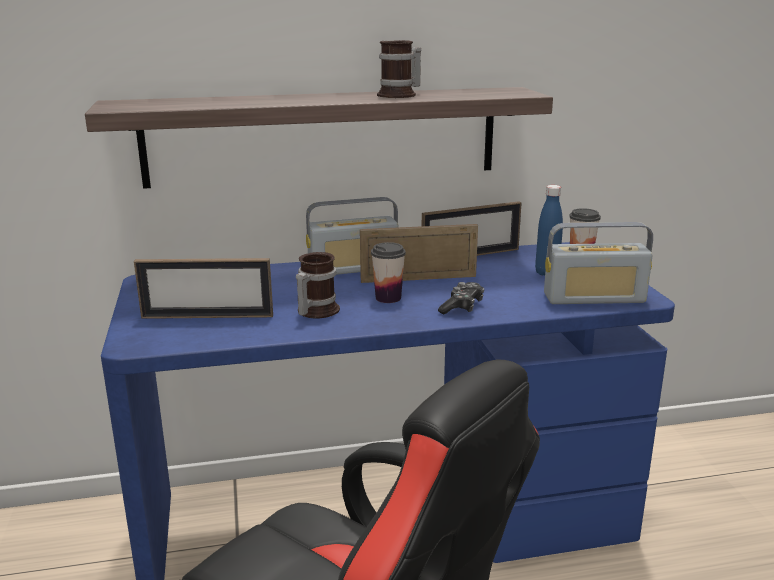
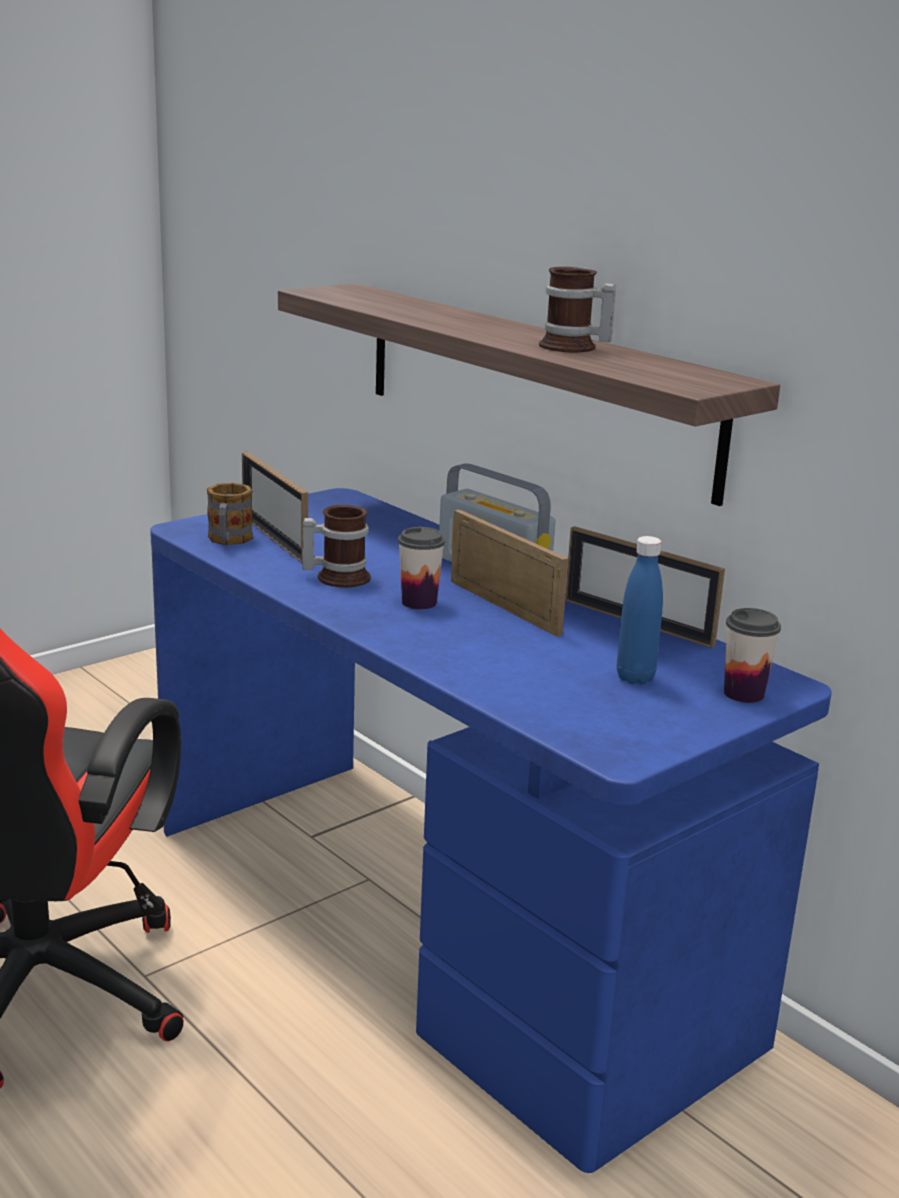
camera: 60 degrees right, 0 degrees up
(189, 333) = (228, 540): none -> mug
(462, 307) = (437, 644): game controller -> none
(594, 298) = (572, 720): radio -> none

